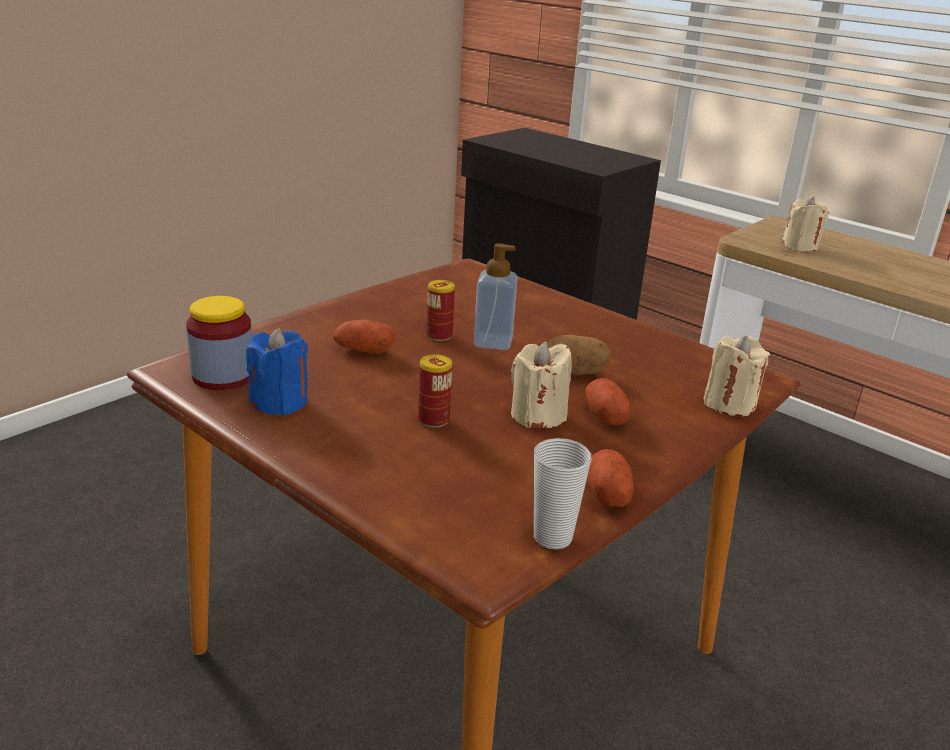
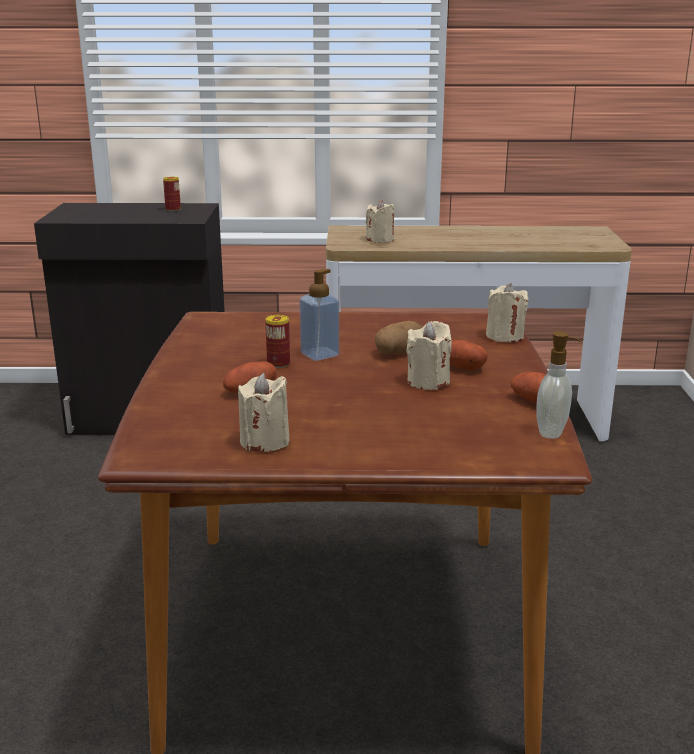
camera: 40 degrees left, 5 degrees down
(223, 376) = (188, 445): jar -> none
(280, 402) = (264, 441): blue candle -> beige candle
(434, 420) = (379, 408): can -> can (173, 209)
(552, 537) = (553, 432): cup -> soap dispenser

